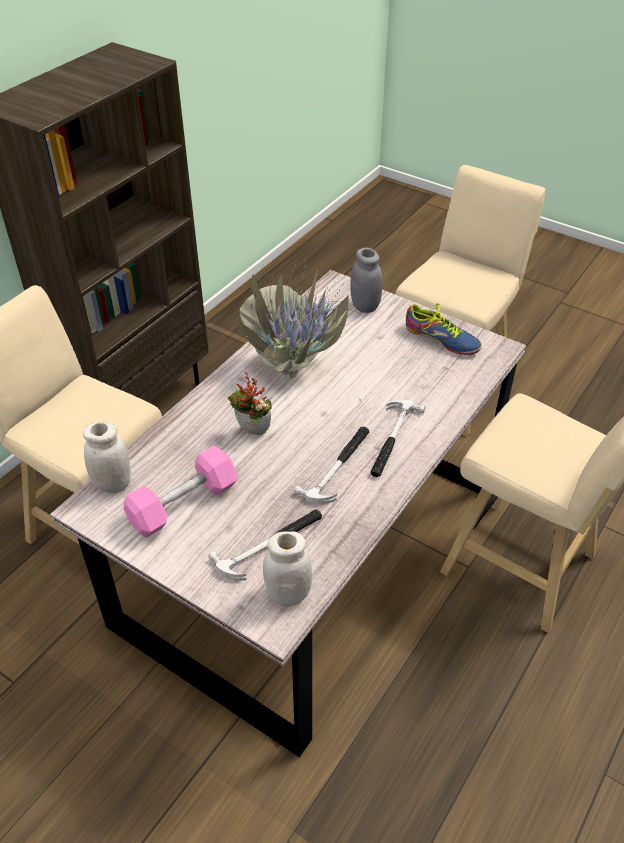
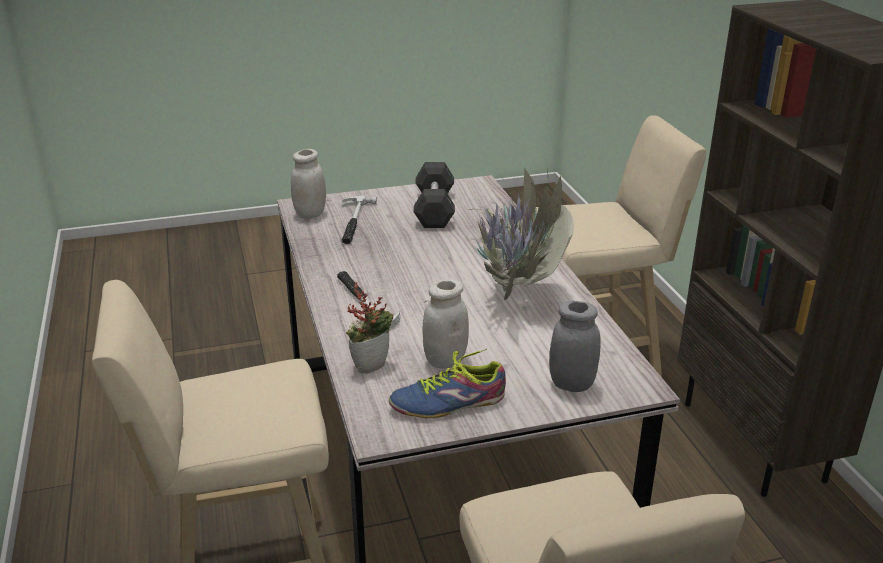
camera: 130 degrees right, 15 degrees down
(113, 484) = (488, 195): white jar -> white jar (445, 360)
(183, 504) = (434, 209): pink dumbbell -> grey dumbbell
(251, 433) = (465, 252): potted plant -> potted plant (371, 364)
(339, 466) = (376, 270): hammer -> none

